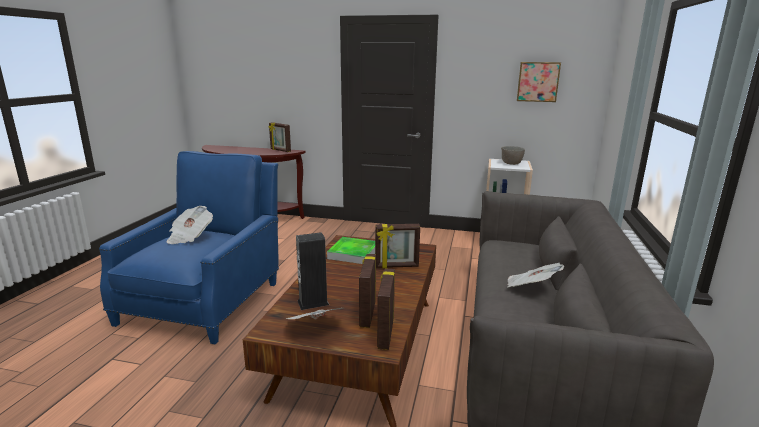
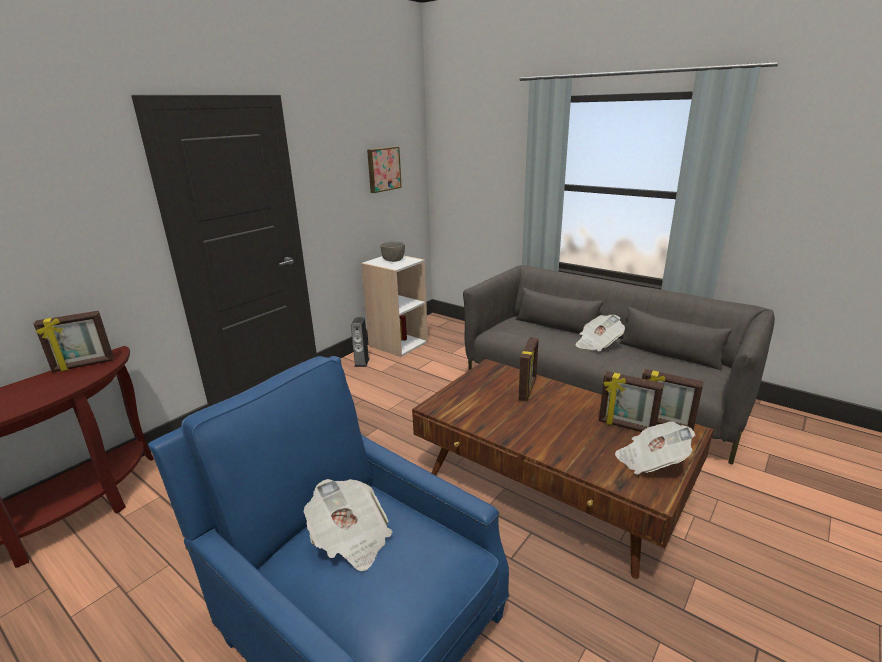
camera: 65 degrees left, 5 degrees up
(313, 302) = (596, 455): speaker -> speaker (362, 362)
(353, 253) = (479, 407): tray -> none

